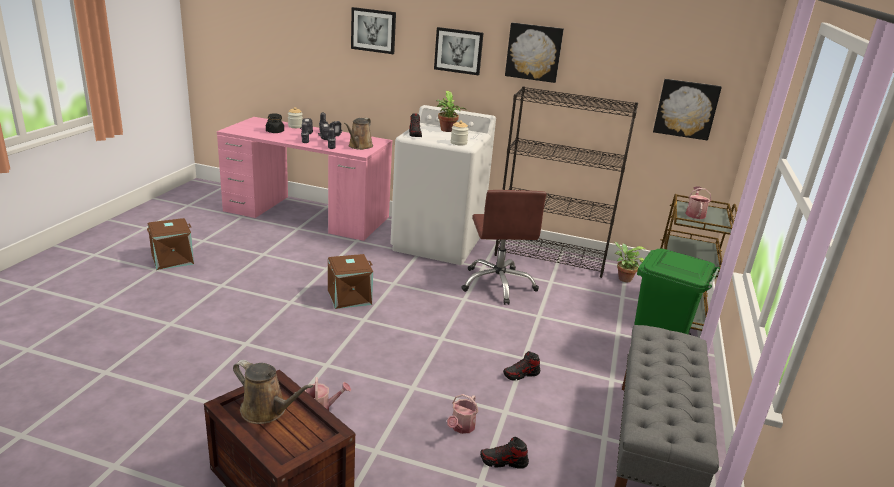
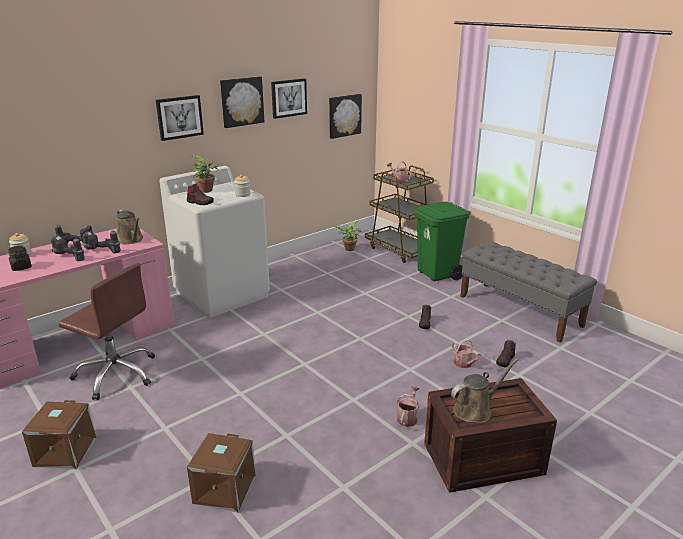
camera: 55 degrees left, 0 degrees up
(349, 297) = (263, 360): brown storage box -> brown storage box (224, 489)
(373, 30) = (88, 119): picture -> picture (288, 98)
(498, 284) = (311, 292): brown office chair -> brown office chair (116, 374)
(551, 258) = (296, 261): black bookcase -> none

